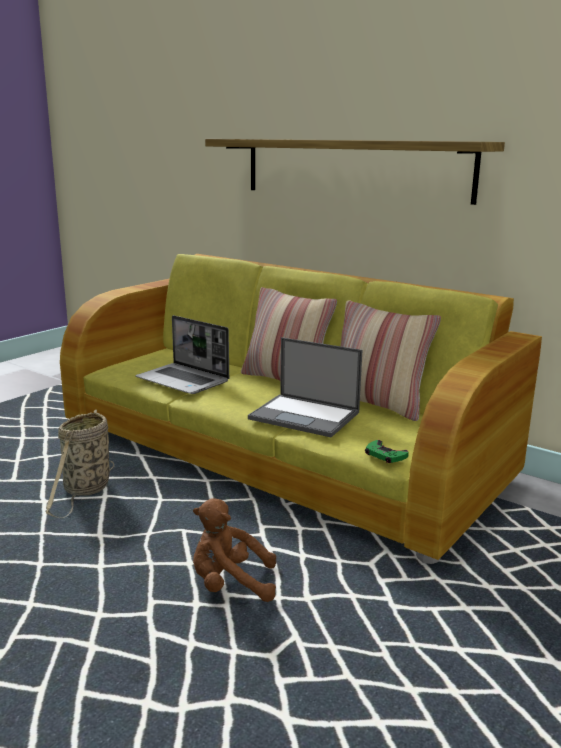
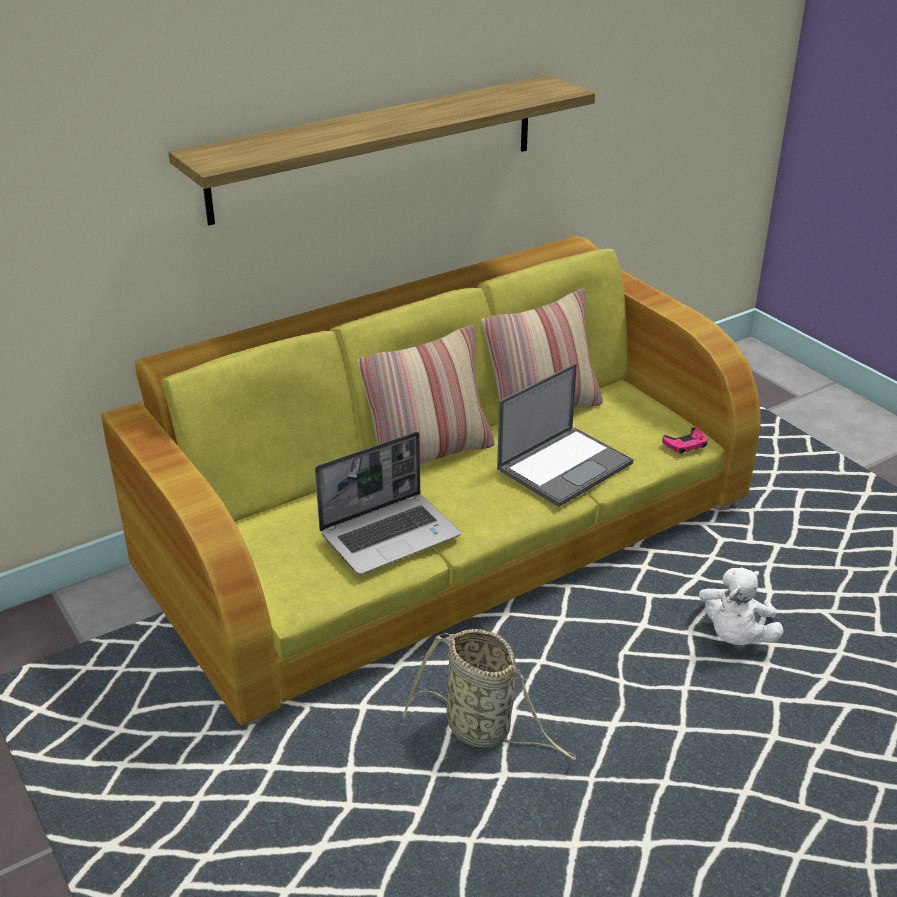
camera: 70 degrees left, 15 degrees up
(230, 585) = (735, 636): brown plush toy -> white plush toy
(385, 455) = (685, 444): green game controller -> pink game controller

